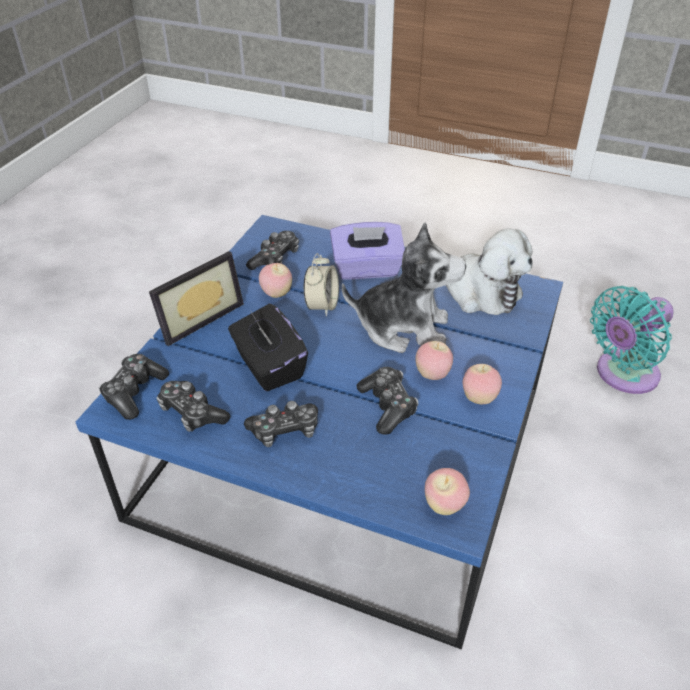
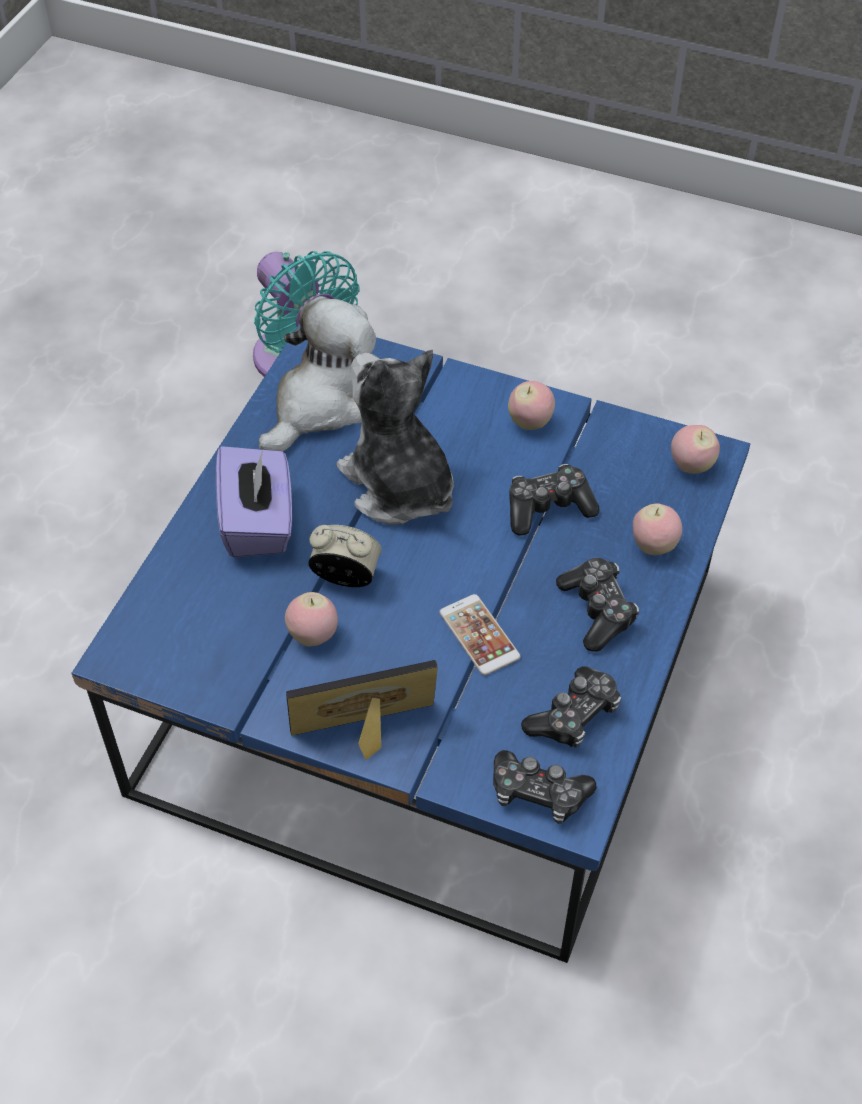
camera: 90 degrees left, 10 degrees up
(197, 317) = (367, 737): picture frame -> picture frame turned 60 degrees counterclockwise
(269, 366) = (479, 635): black tissue box -> phone
(275, 259) = (217, 643): game controller -> none
(403, 328) = (398, 486): plush toy -> plush toy turned 45 degrees counterclockwise
(432, 375) = (490, 462): apple -> apple (653, 546)

